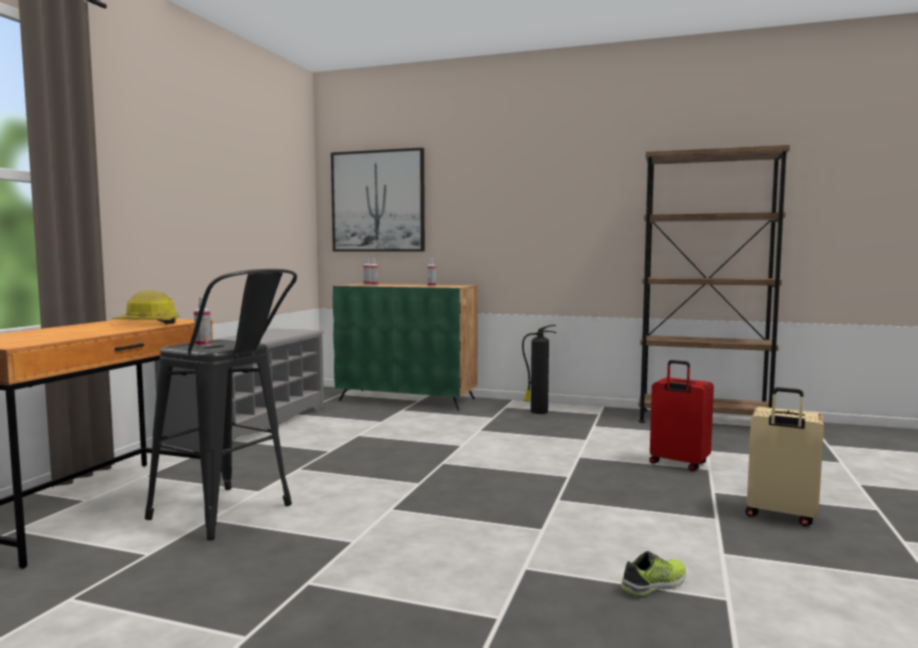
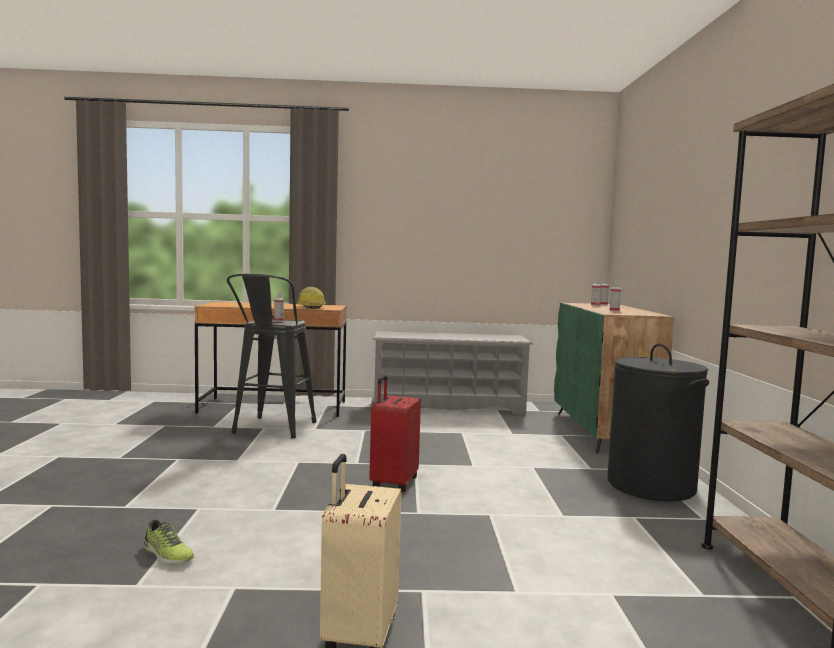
camera: 70 degrees right, 0 degrees up
(378, 201) = (634, 218): picture -> none
(538, 412) = (651, 485): fire extinguisher -> black laundry basket
(678, 464) = (518, 570): red suitcase -> red suitcase (393, 483)

